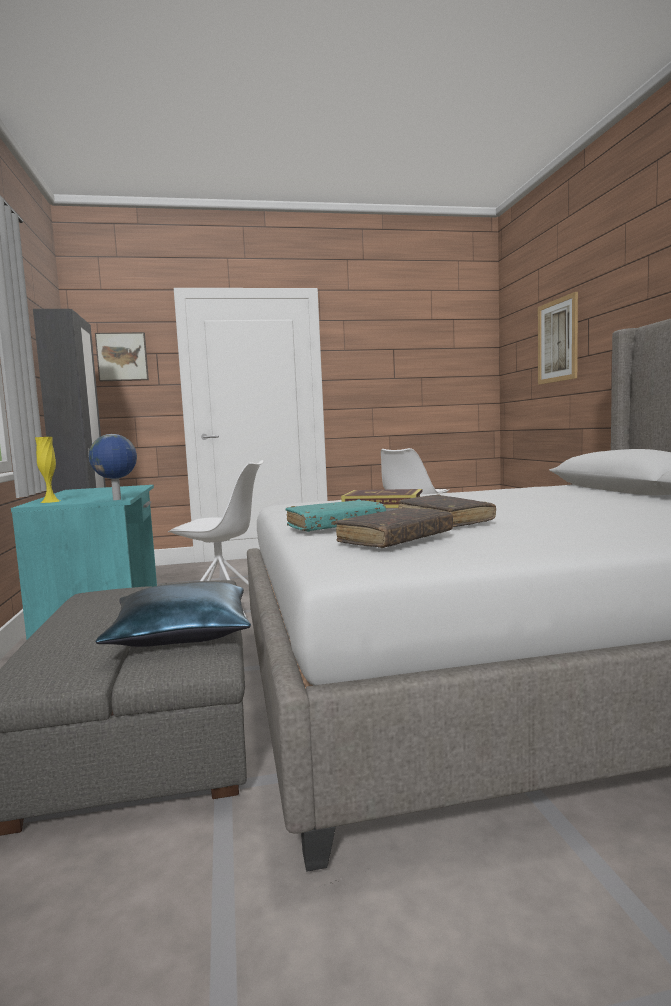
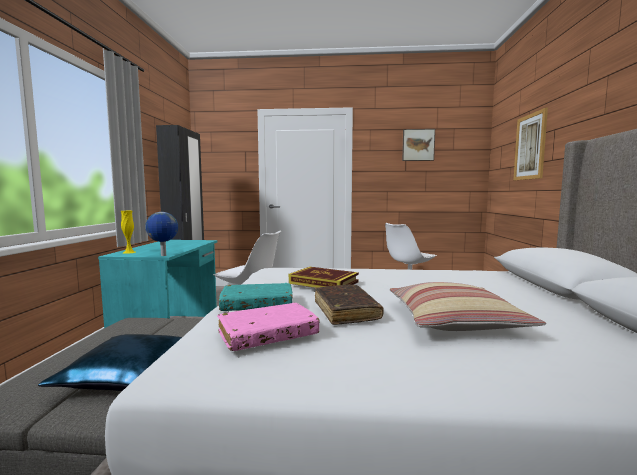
camera: 15 degrees right, 0 degrees up
(122, 357) = (224, 153): picture -> picture (418, 145)
(395, 539) = (267, 335): brown book -> pink book
(564, 515) = (454, 321): none -> pillow

